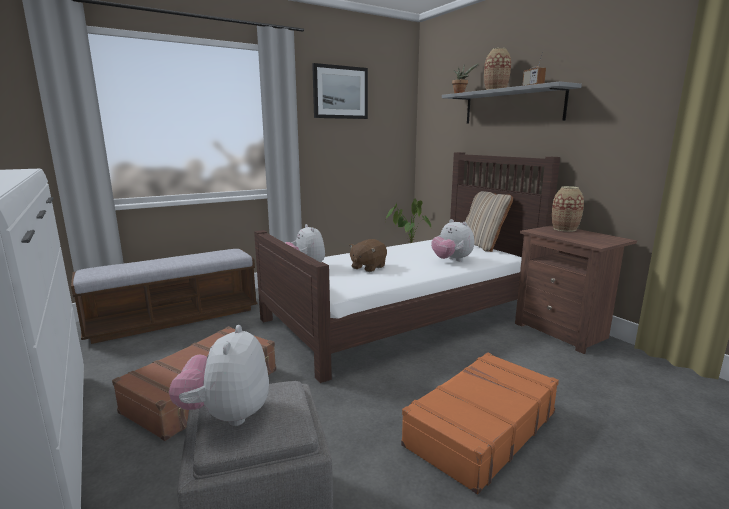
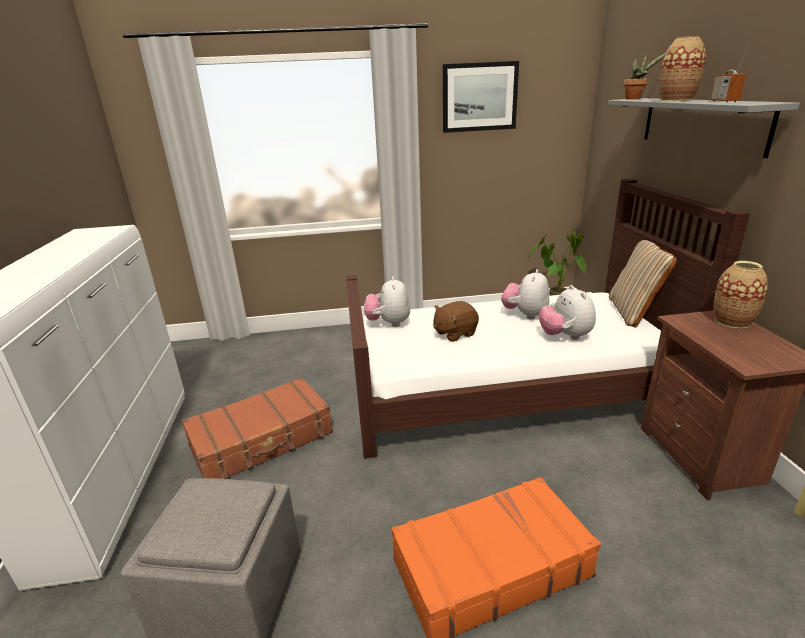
camera: 25 degrees right, 10 degrees up
(175, 318) = (282, 348): bench -> none
(227, 415) = (188, 509): plush toy -> plush toy (525, 315)

